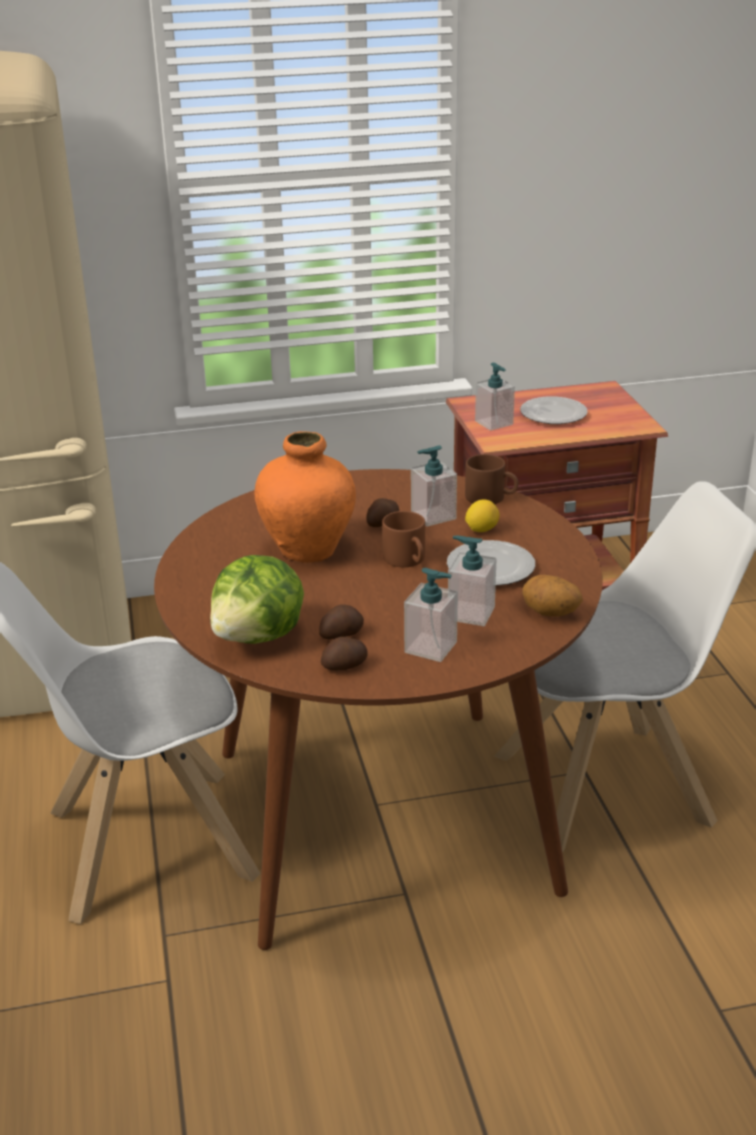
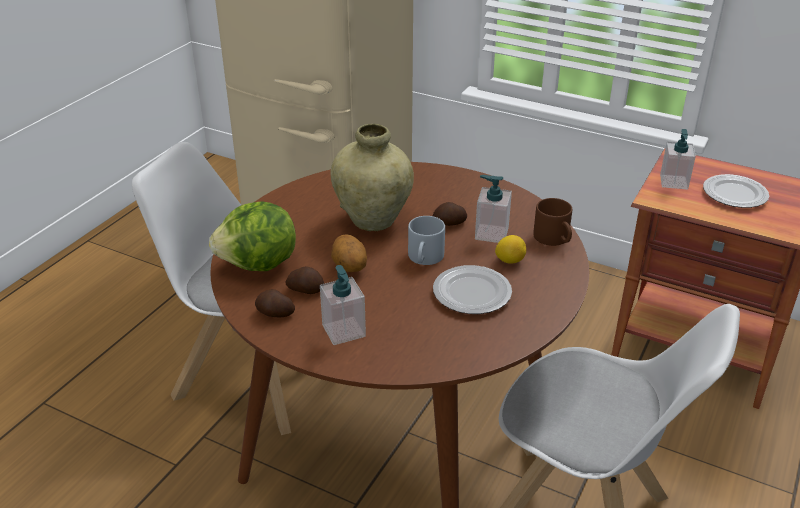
camera: 40 degrees right, 5 degrees up
(308, 551) = (373, 220): orange vase -> beige vase
(408, 560) = (425, 258): brown mug -> grey mug
(470, 613) = (406, 320): soap dispenser -> none
(550, 614) = (460, 352): potato -> potato (349, 268)

